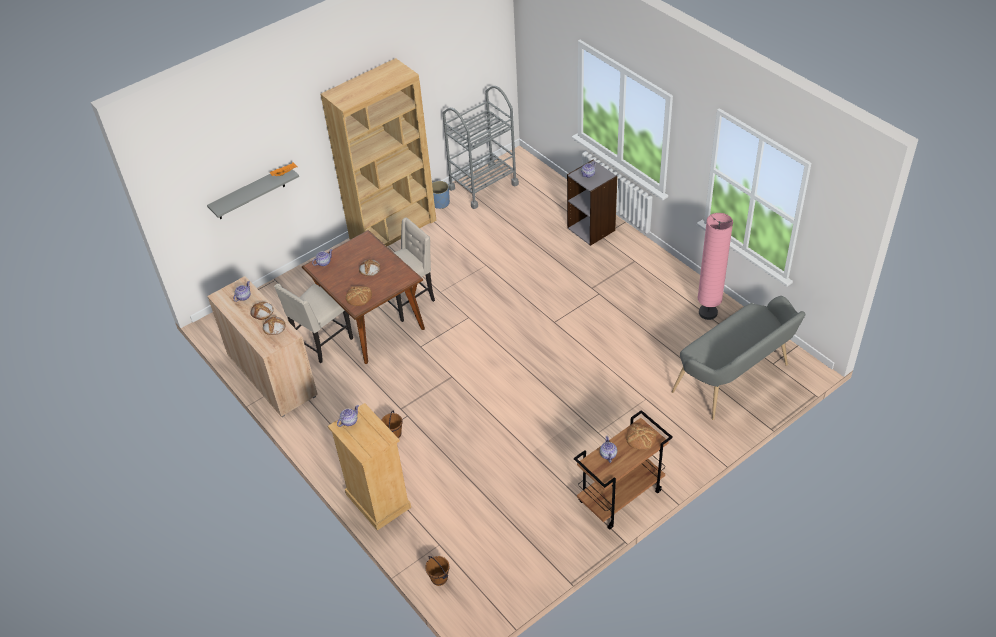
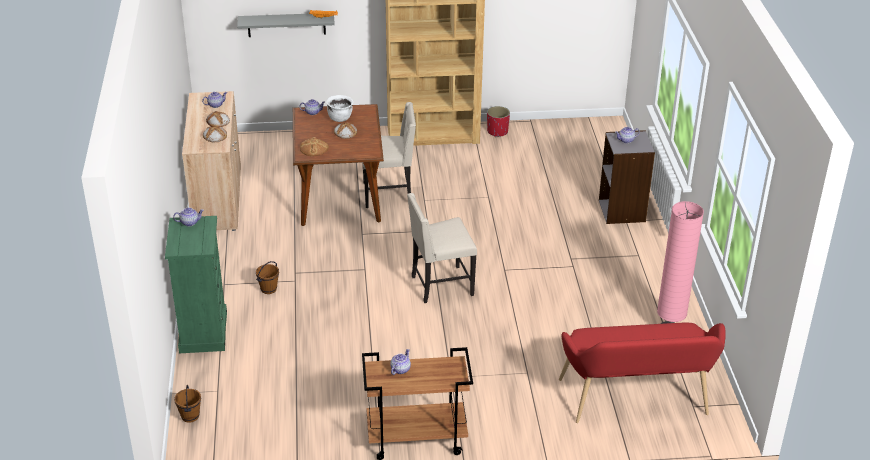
camera: 30 degrees right, 10 degrees down
(322, 343) = (282, 193): beige chair -> beige chair (440, 286)
(352, 257) = (340, 118): none -> white cooking pot
(378, 500) = (203, 331): beige dresser -> green dresser
(440, 203) = (497, 132): blue planter -> red planter
(483, 186) = (552, 134): grey cart -> none
(641, 438) = (446, 372): bread -> none
(735, 380) = (636, 401): grey bench -> red bench

